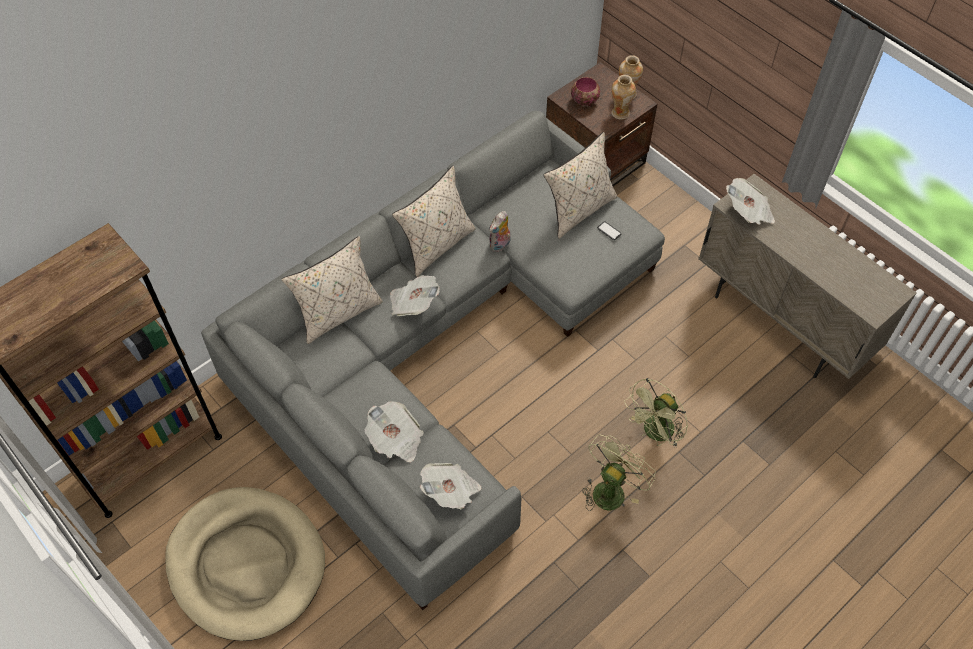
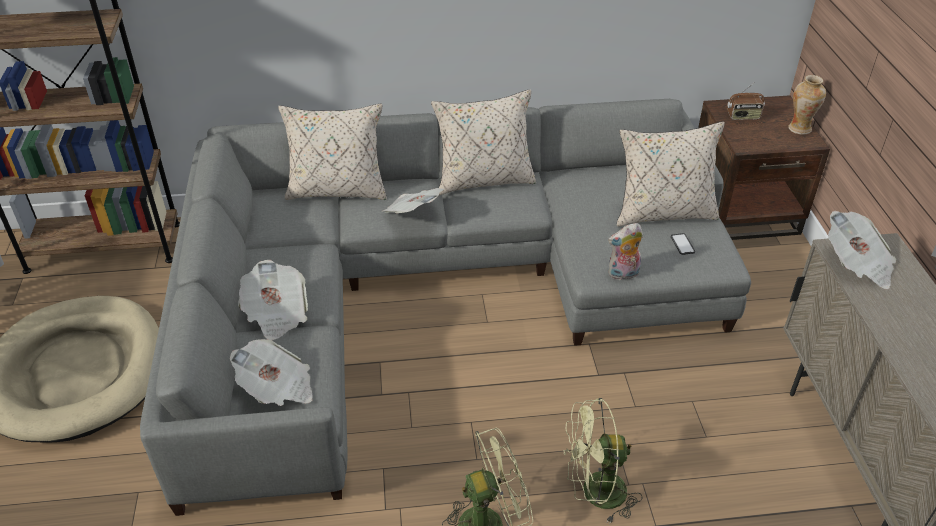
camera: 35 degrees right, 15 degrees down
(500, 245) = (549, 207): plush toy -> plush toy (623, 274)
(584, 100) = (743, 117): bowl -> radio
(620, 113) = (776, 140): vase -> none

